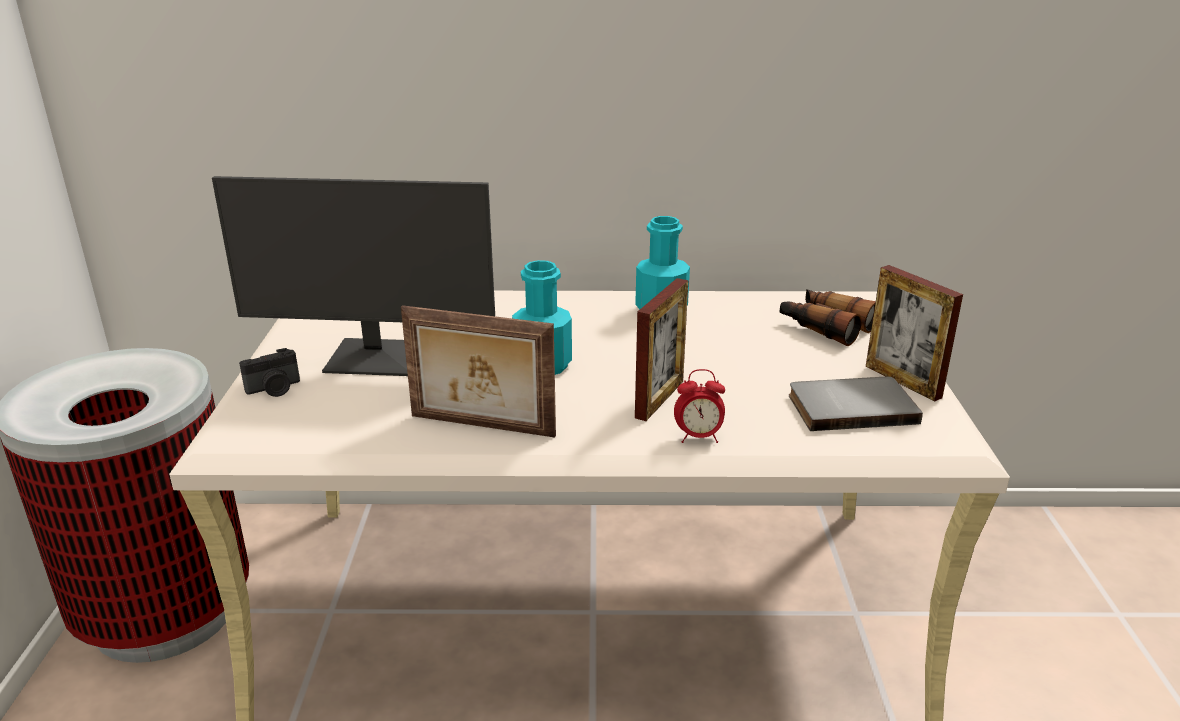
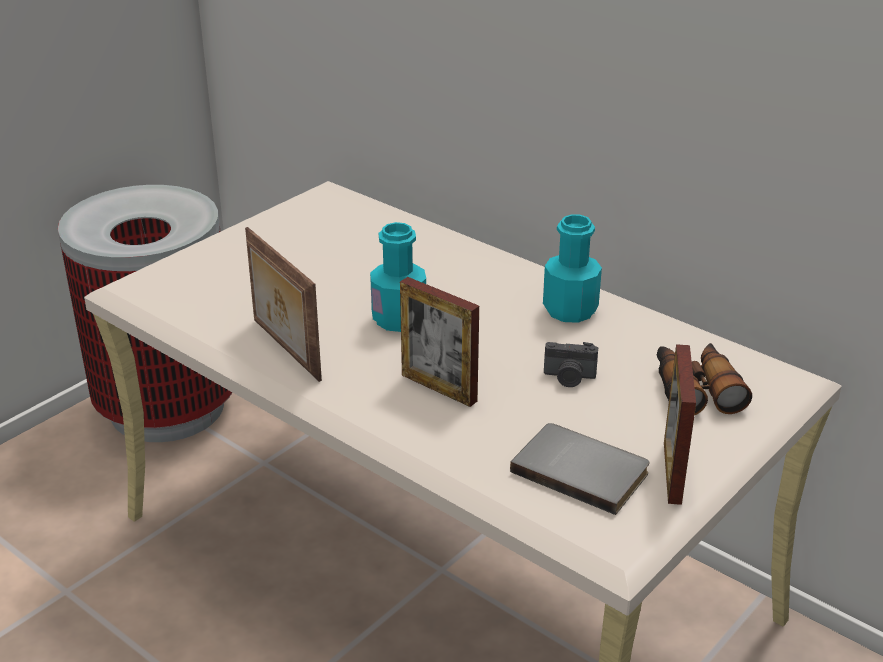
camera: 40 degrees right, 5 degrees up
(274, 389) = (202, 260): camera -> camera (569, 378)
(376, 359) = (294, 263): monitor -> none
(659, 399) = (439, 388): picture frame -> picture frame turned 60 degrees clockwise
(698, 437) = (416, 432): alarm clock -> none

